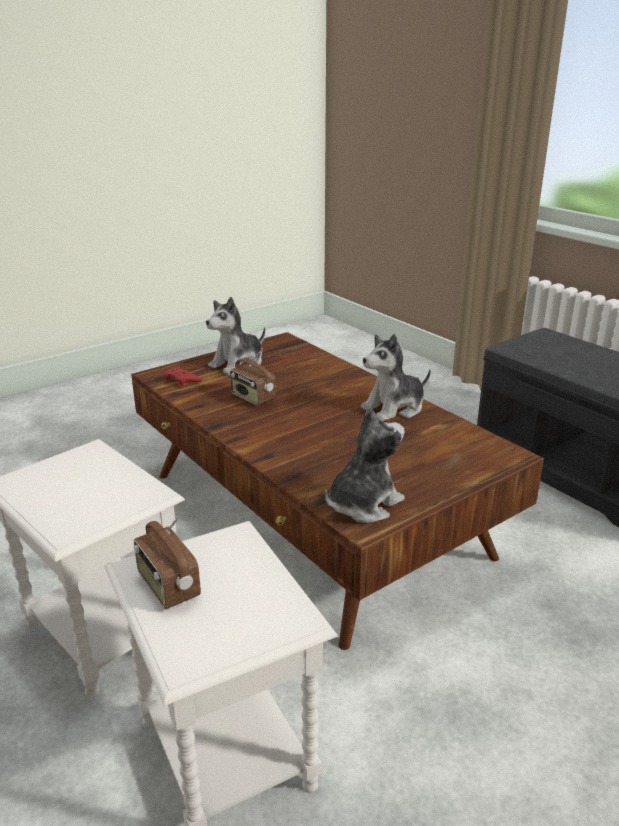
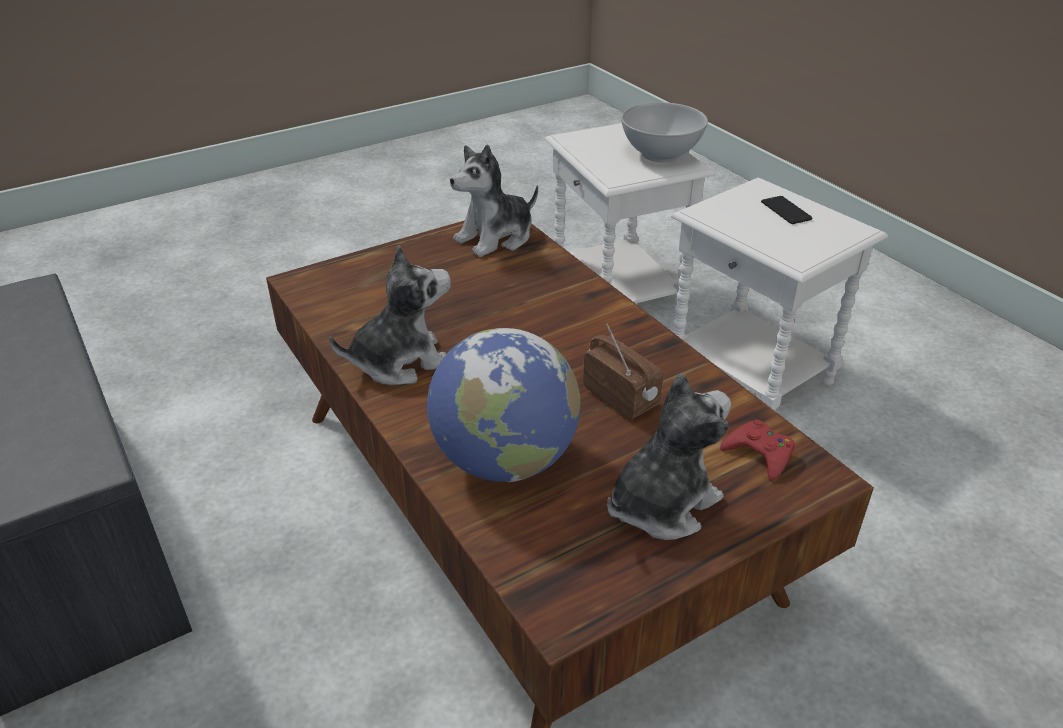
camera: 175 degrees left, 10 degrees up
(63, 499) = (786, 211): none -> phone
(167, 586) = (660, 154): radio -> white bowl
(315, 373) = (505, 461): none -> globe

